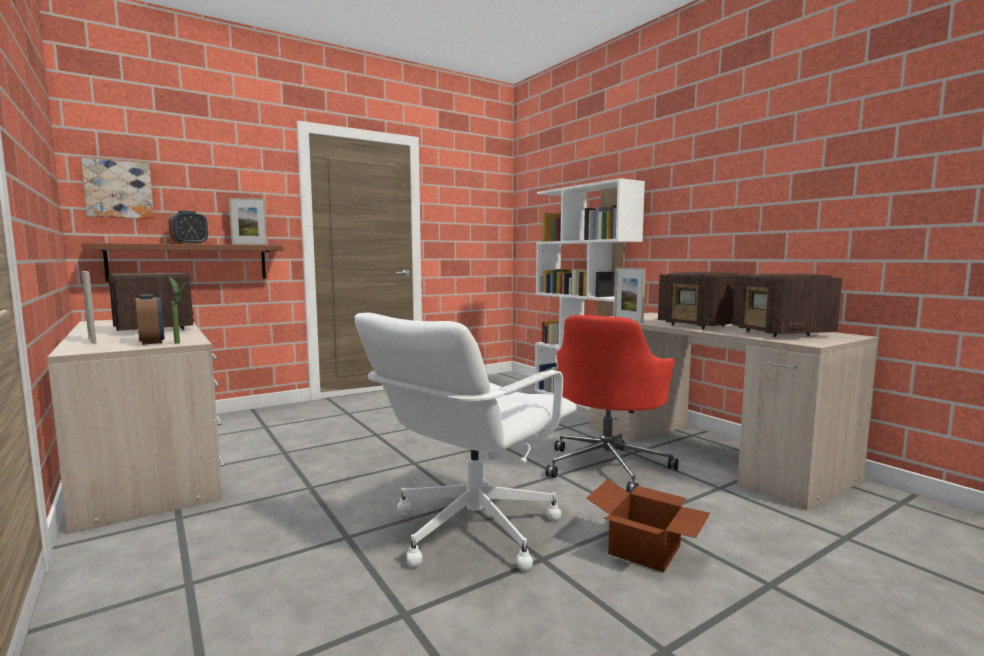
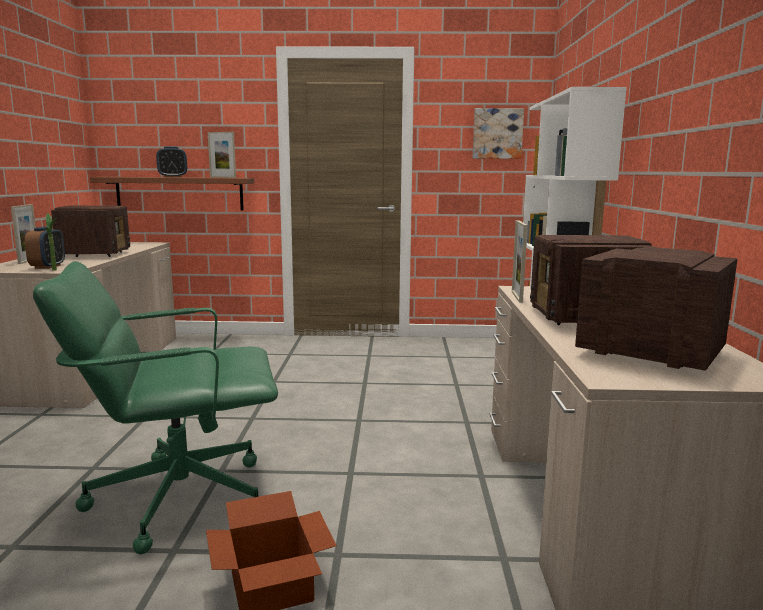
camera: 35 degrees right, 5 degrees up
(119, 190) = (126, 129): picture -> picture (497, 134)
(471, 529) = (178, 497): white office chair -> green office chair
(608, 466) = (420, 482): red office chair -> none
(782, 333) = (647, 353): radio -> radio turned 105 degrees clockwise

